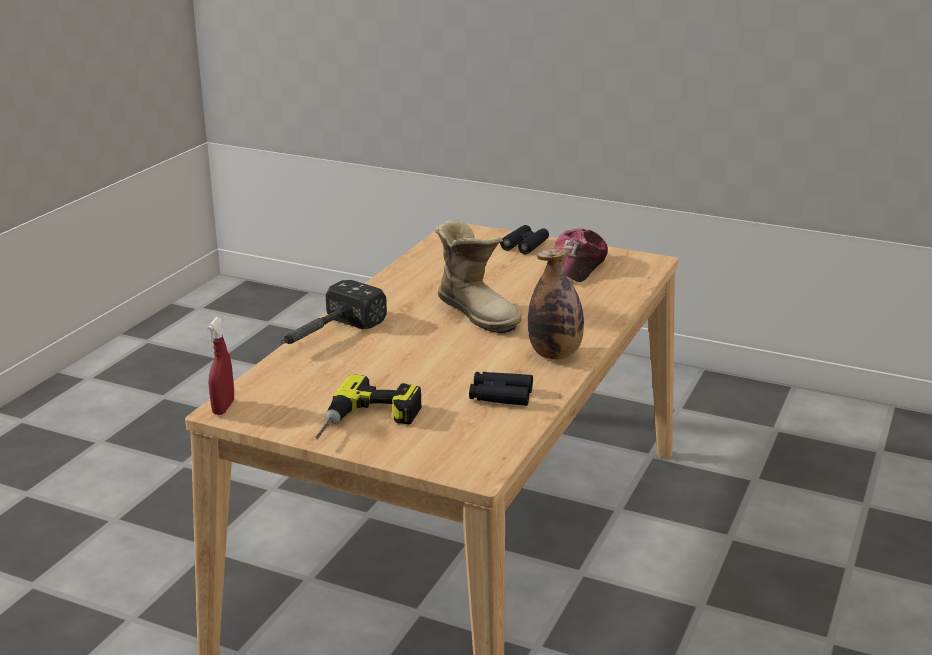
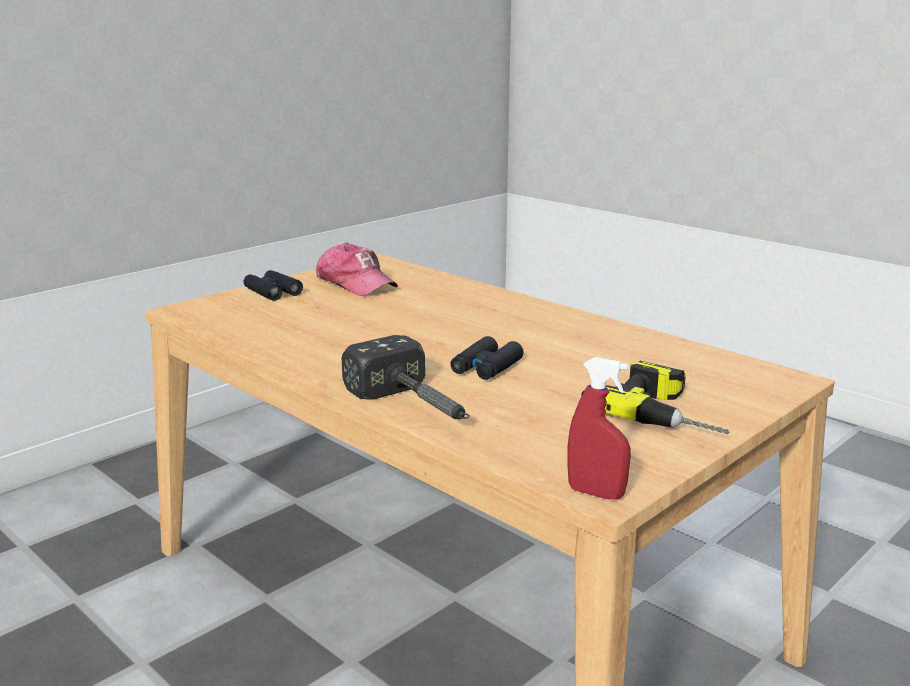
camera: 70 degrees left, 5 degrees down
(478, 312) = (425, 332): boot -> none
(500, 395) = (629, 349): black binoculars -> black binoculars (486, 367)
(555, 354) = (551, 319): bottle -> none

